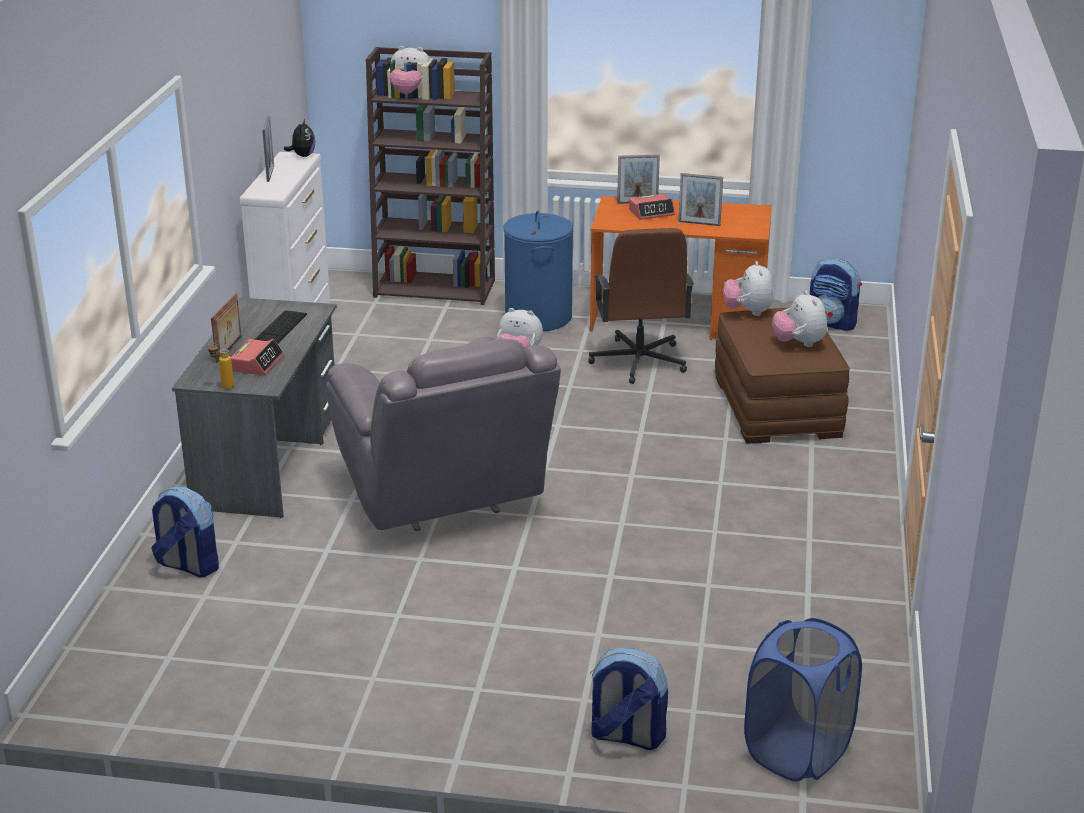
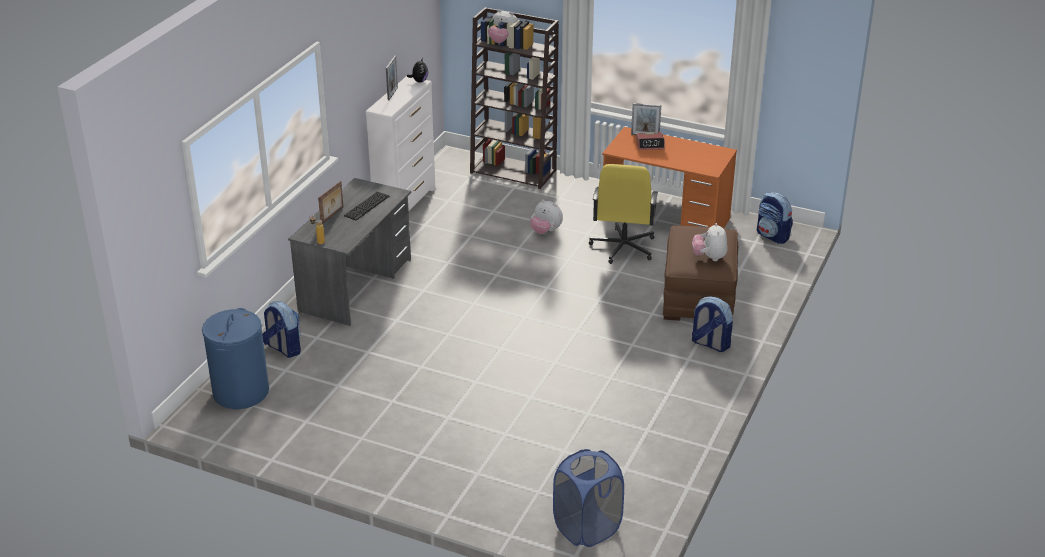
camera: 15 degrees right, 5 degrees up
(257, 363) = (344, 228): alarm clock -> none
(444, 499) = (452, 328): grey armchair -> none
(538, 317) = (572, 203): blue laundry basket -> blue laundry basket (240, 392)
(626, 736) = (491, 500): backpack -> backpack (709, 344)
(638, 362) = (623, 247): brown office chair -> yellow office chair
(699, 223) = (678, 158): picture frame -> none
(748, 312) = (689, 228): plush toy -> none

